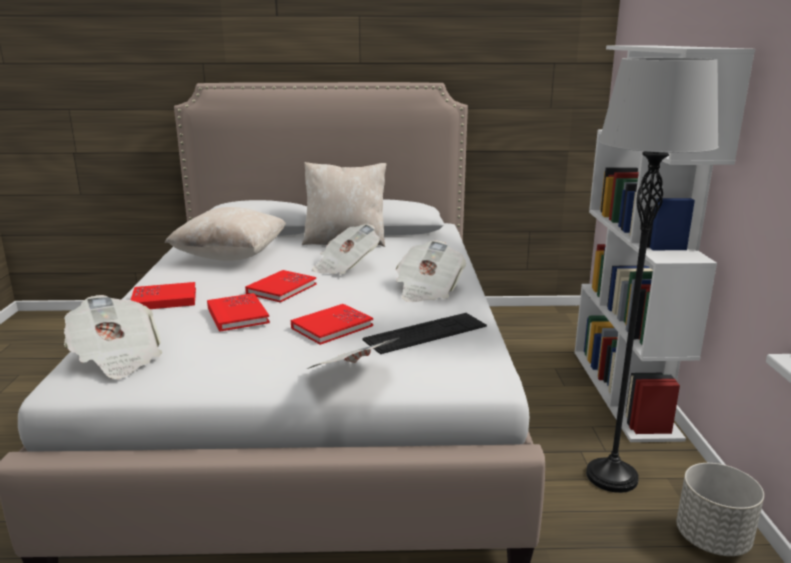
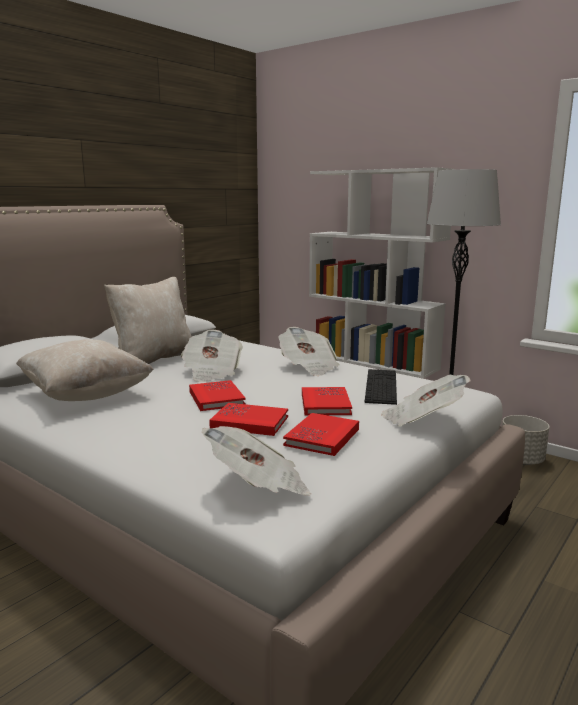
camera: 50 degrees left, 5 degrees down
(164, 299) = (142, 441): red book -> red book (322, 437)

